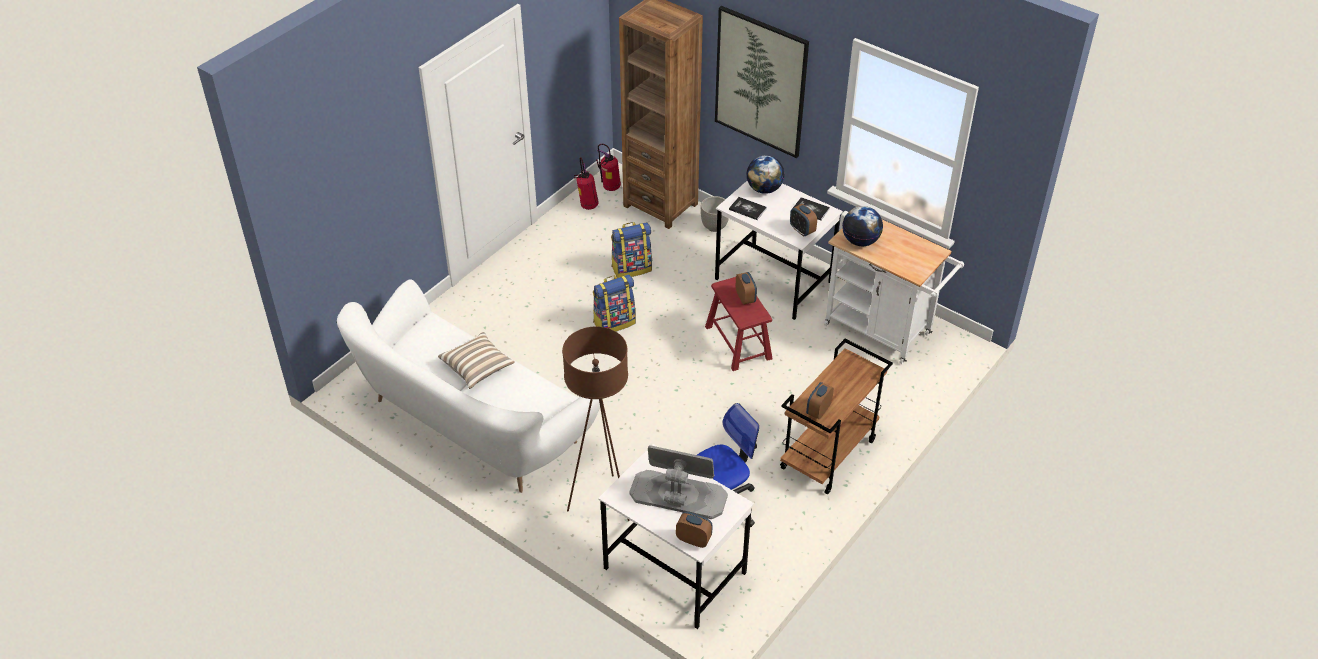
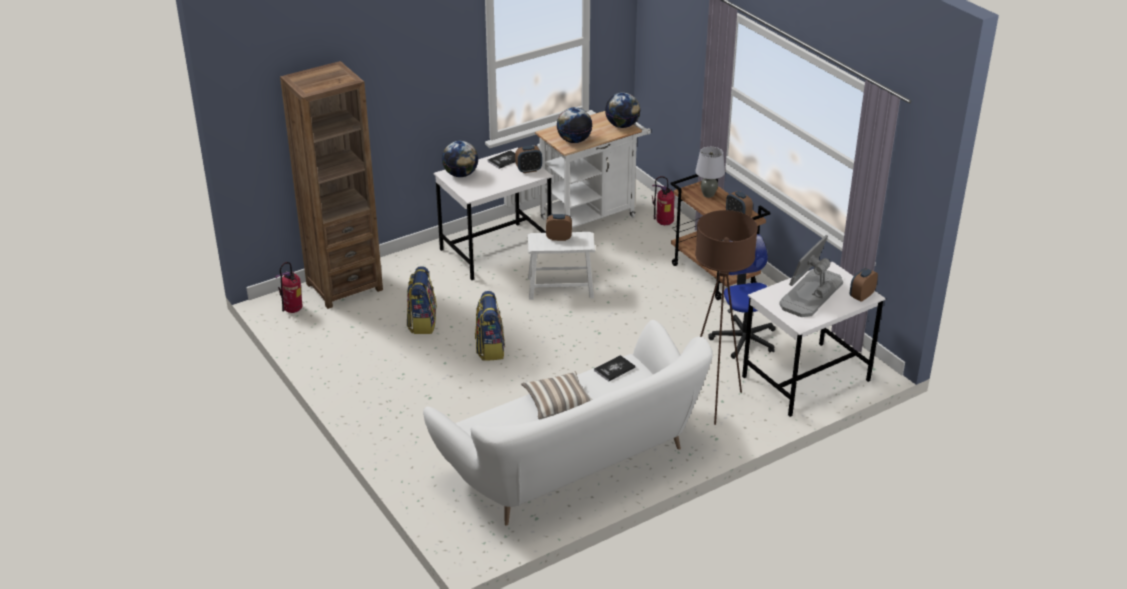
camera: 70 degrees left, 10 degrees down
(587, 206) = (308, 330): fire extinguisher -> fire extinguisher (663, 223)
(714, 226) = (400, 264): planter -> none
(738, 342) = (560, 287): red stool -> white stool
(747, 209) = (481, 188): book -> book (614, 369)
(760, 82) = (405, 90): picture -> none
(851, 377) = (708, 195): none -> grey table lamp
(918, 268) = (622, 126): none -> globe

